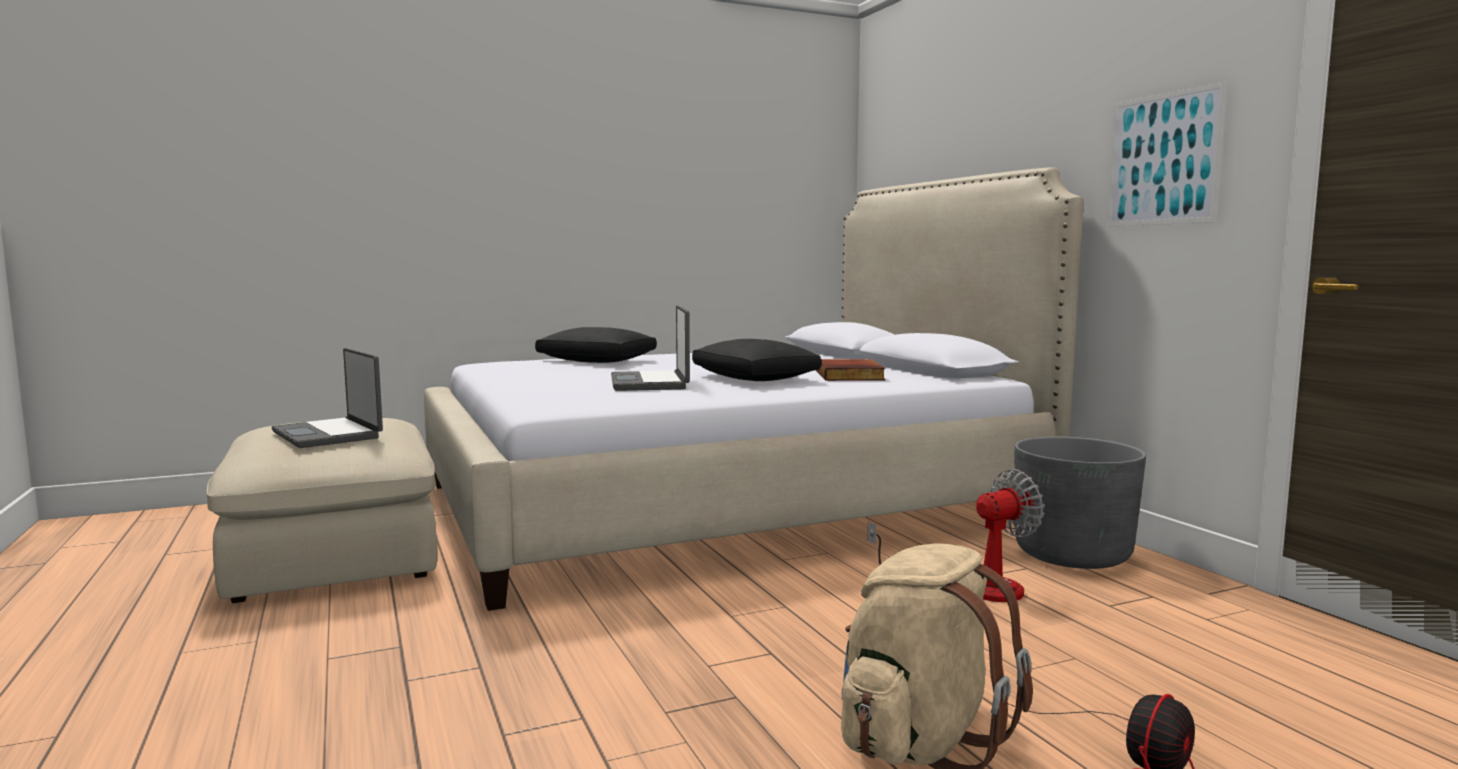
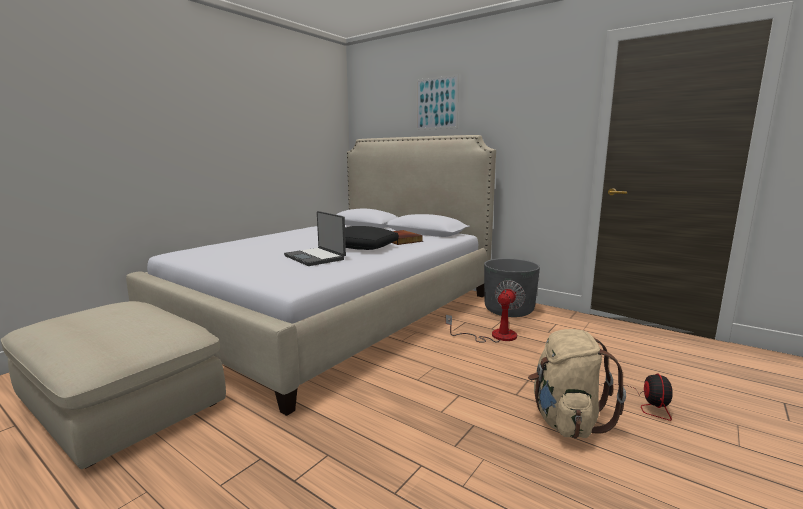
camera: 30 degrees left, 5 degrees up
(329, 435) = (117, 325): laptop -> none
(598, 361) = (250, 244): black pillow -> none
(1163, 159) = (534, 135): picture -> picture (436, 103)

